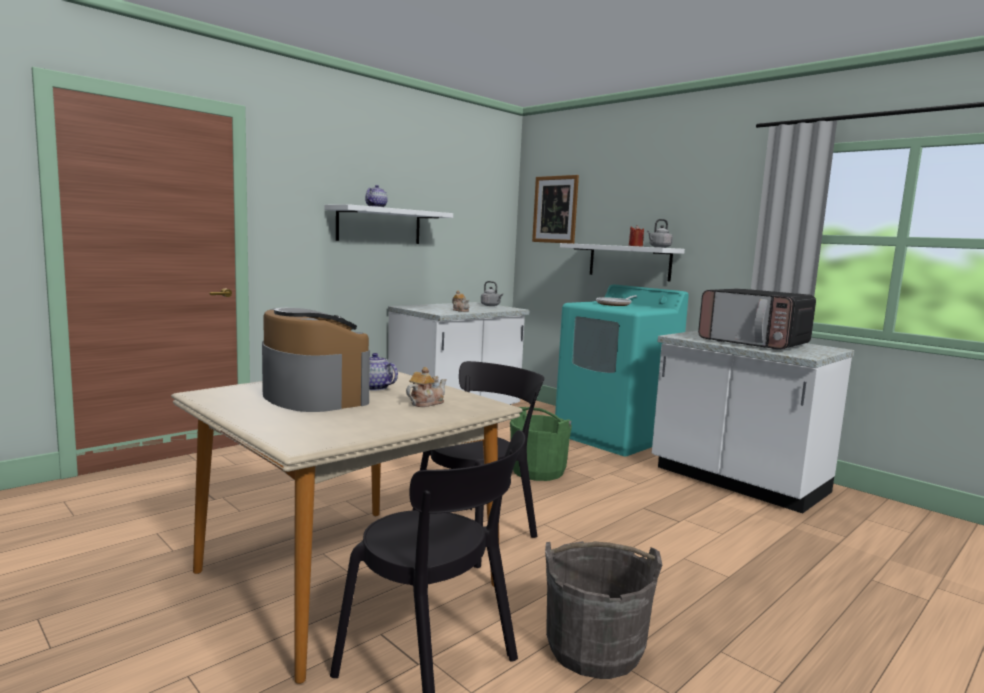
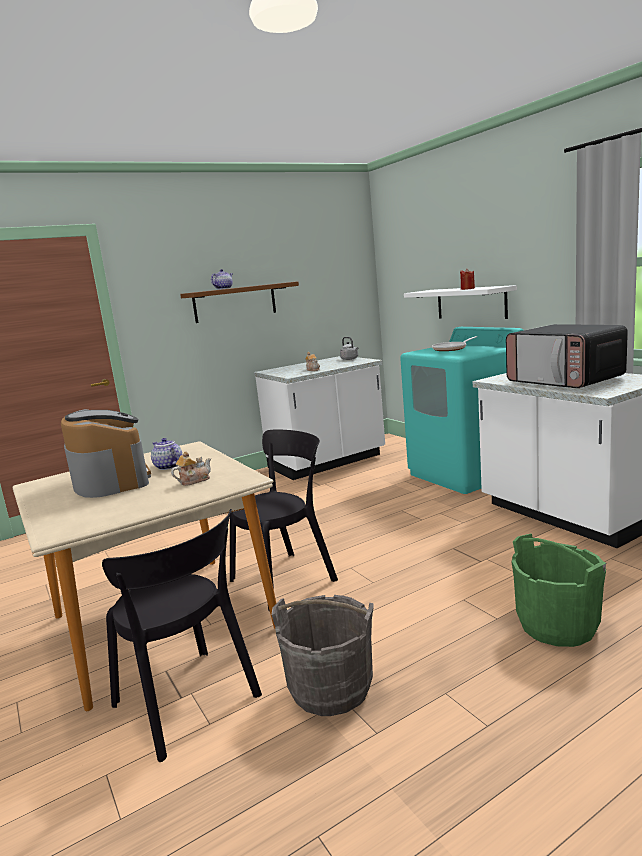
camera: 15 degrees right, 5 degrees up
(379, 225) = (235, 303): white shelf -> brown shelf
(538, 471) = (372, 514): green bucket -> green bucket (557, 625)
(555, 209) = (404, 259): picture -> none
(659, 247) = (490, 287): grey kettle -> none

